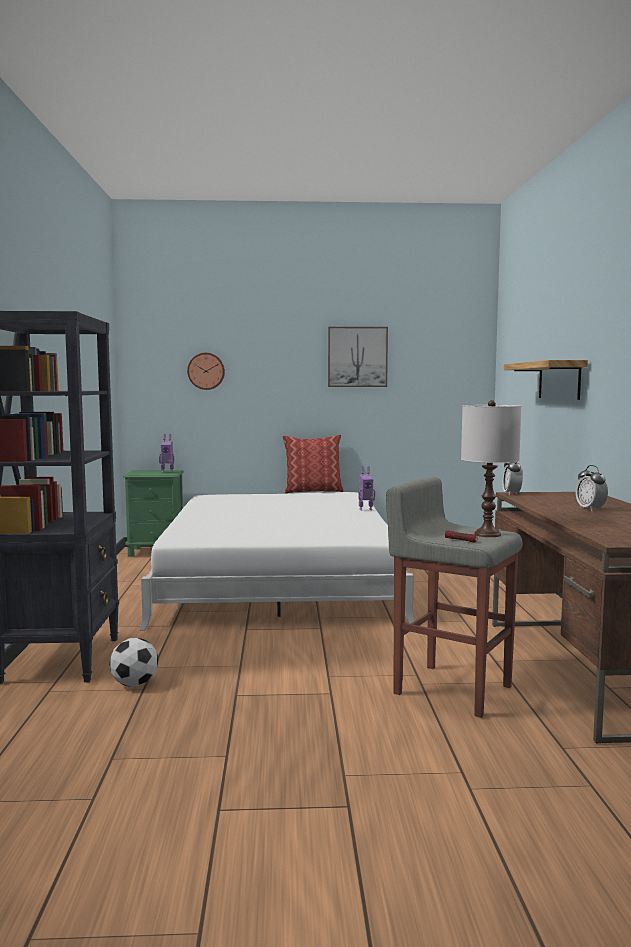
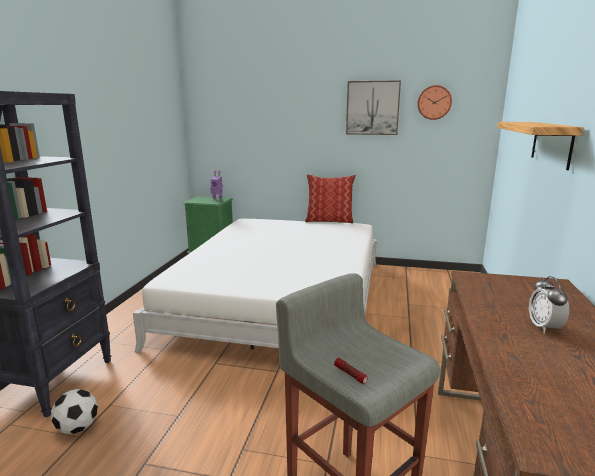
camera: 15 degrees right, 10 degrees up
(206, 371) = (248, 120): wall clock -> wall clock (434, 102)
(365, 509) = (356, 248): toy robot -> none
(488, 534) = (393, 362): white table lamp -> none
(511, 494) = (466, 277): alarm clock -> none

